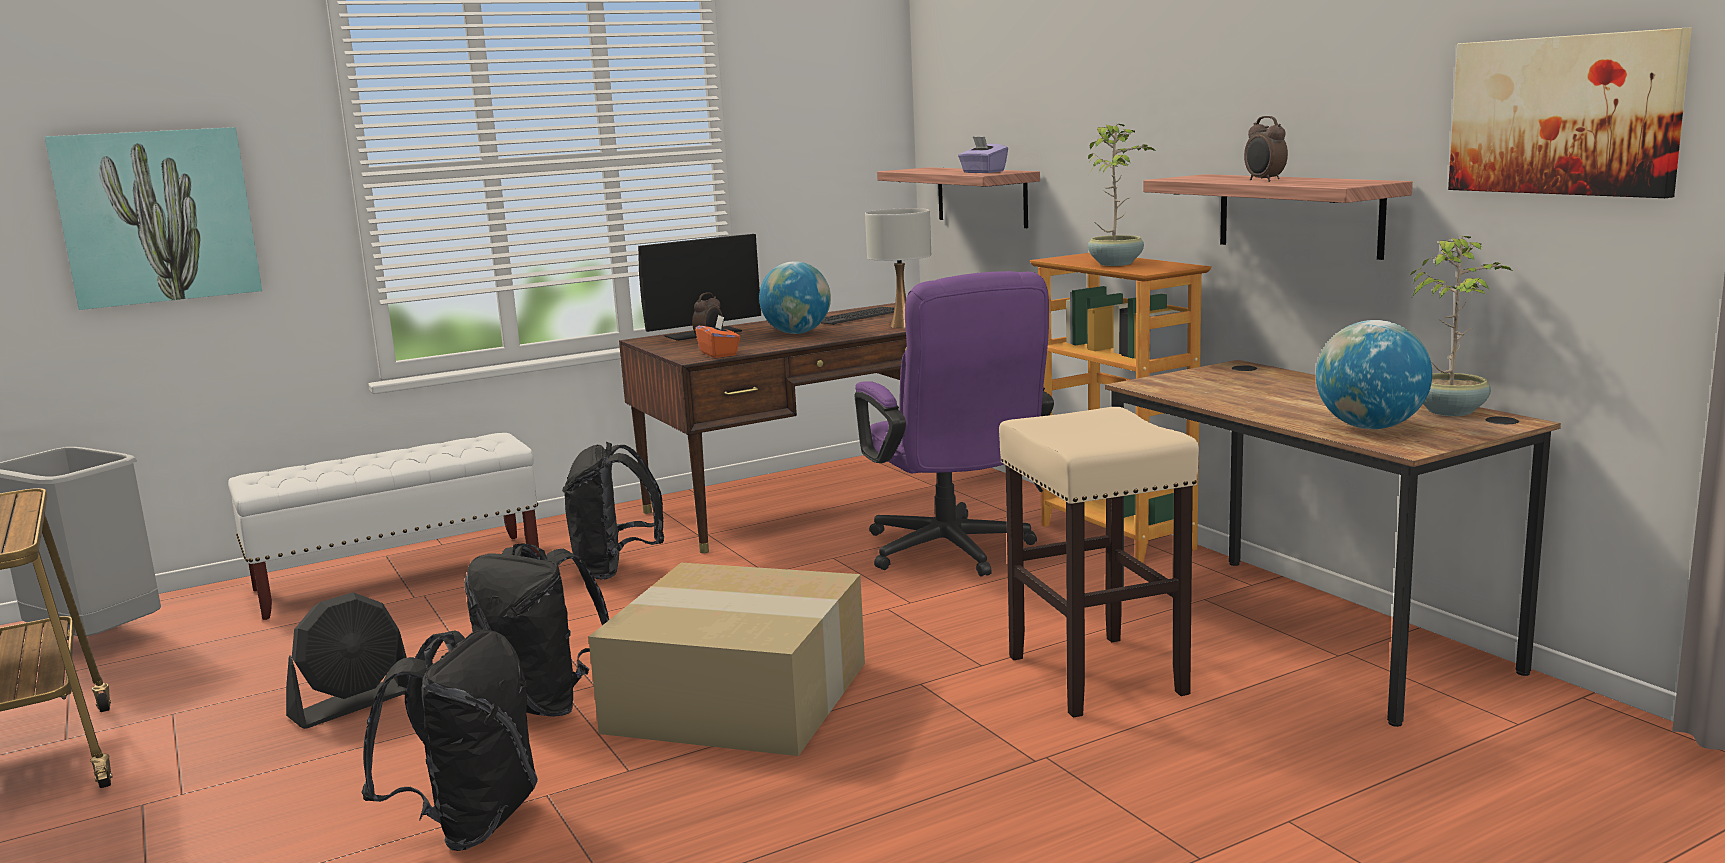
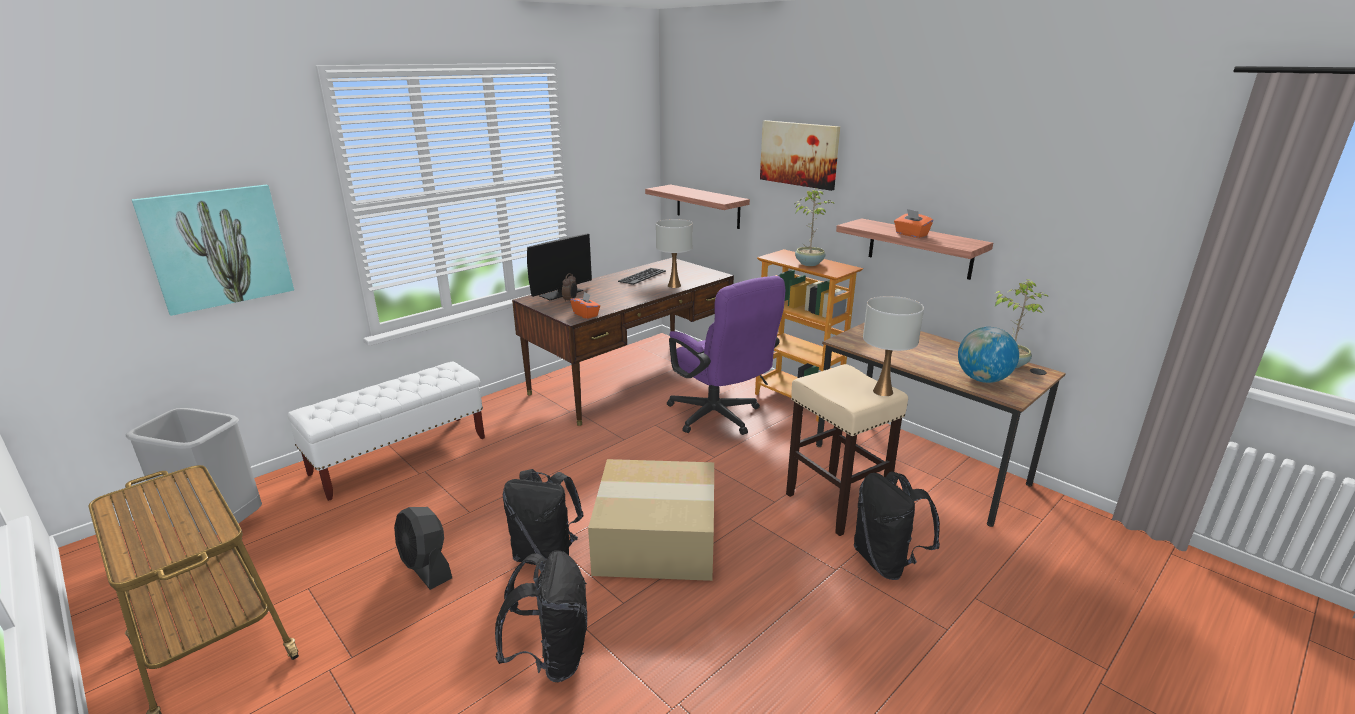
camera: 15 degrees left, 10 degrees up
(353, 704) = (426, 567): black fan -> black fan turned 105 degrees clockwise
(616, 570) = (534, 442): black backpack -> black backpack (886, 562)
(797, 333) = (618, 293): globe -> none
(983, 172) = (717, 198): purple tissue box -> none
(1150, 434) = (883, 391): none -> white table lamp
(1264, 180) = (911, 234): alarm clock -> orange tissue box
(1563, 115) = (1089, 223): picture -> picture (799, 154)

